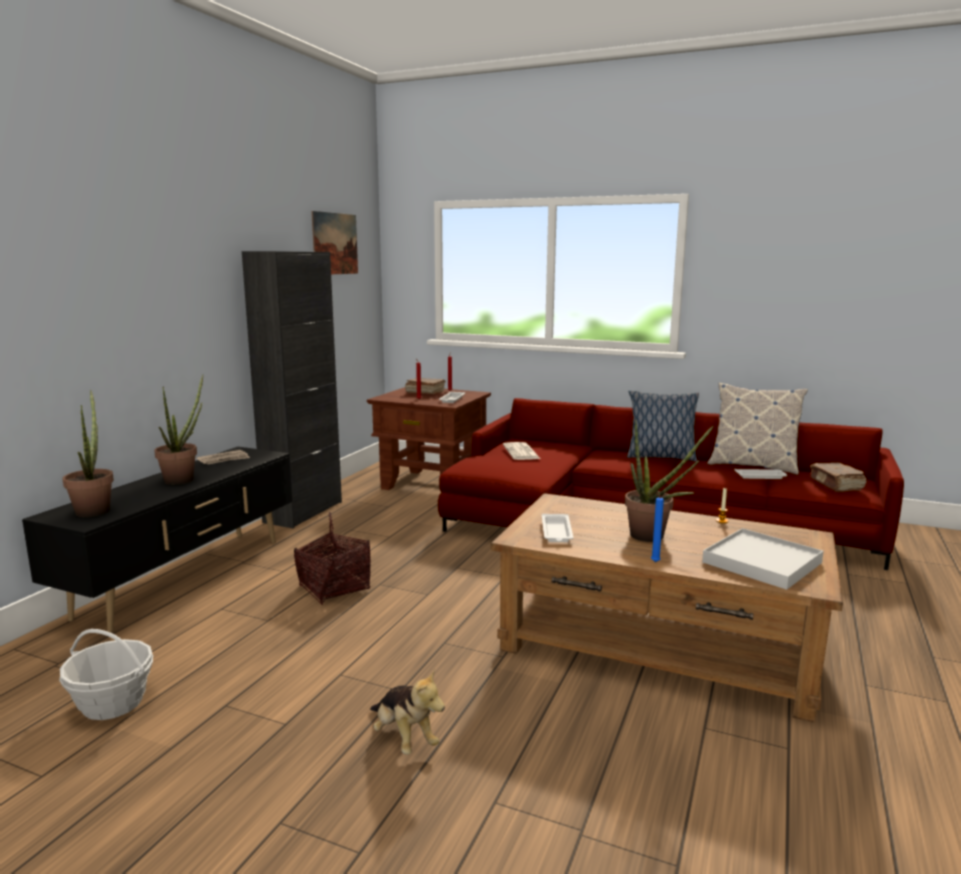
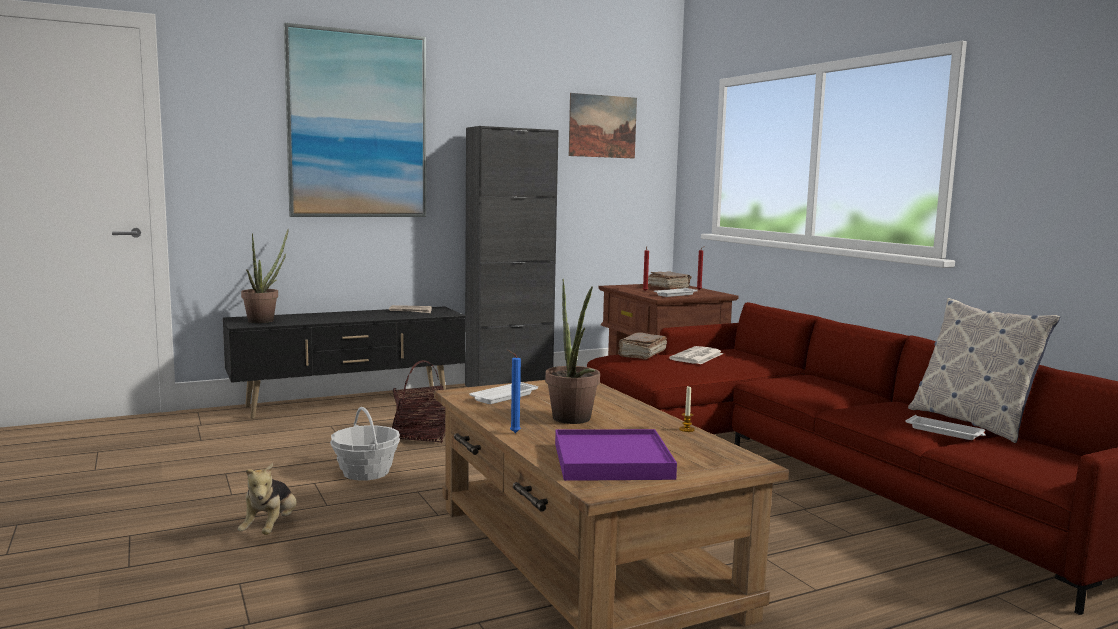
camera: 40 degrees right, 5 degrees down
(113, 703) = (183, 451): basket -> basket (366, 472)
(140, 253) = (357, 125): none -> picture
(183, 479) = (355, 316): potted plant -> none
(660, 457) = (863, 392): pillow -> none
(761, 562) = (612, 461): white tray -> purple tray
(836, 485) = (1041, 463): brown book -> brown book (641, 354)

